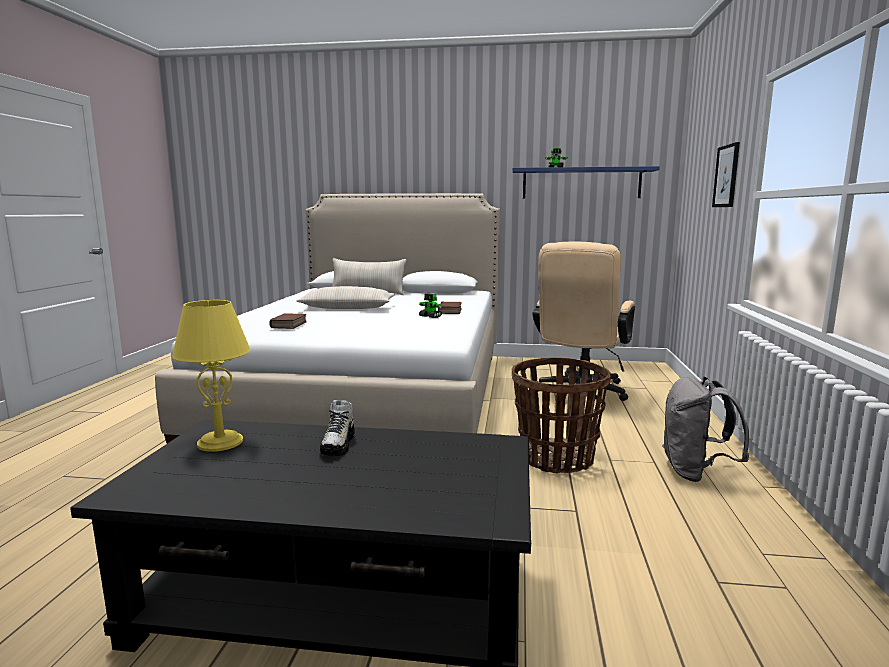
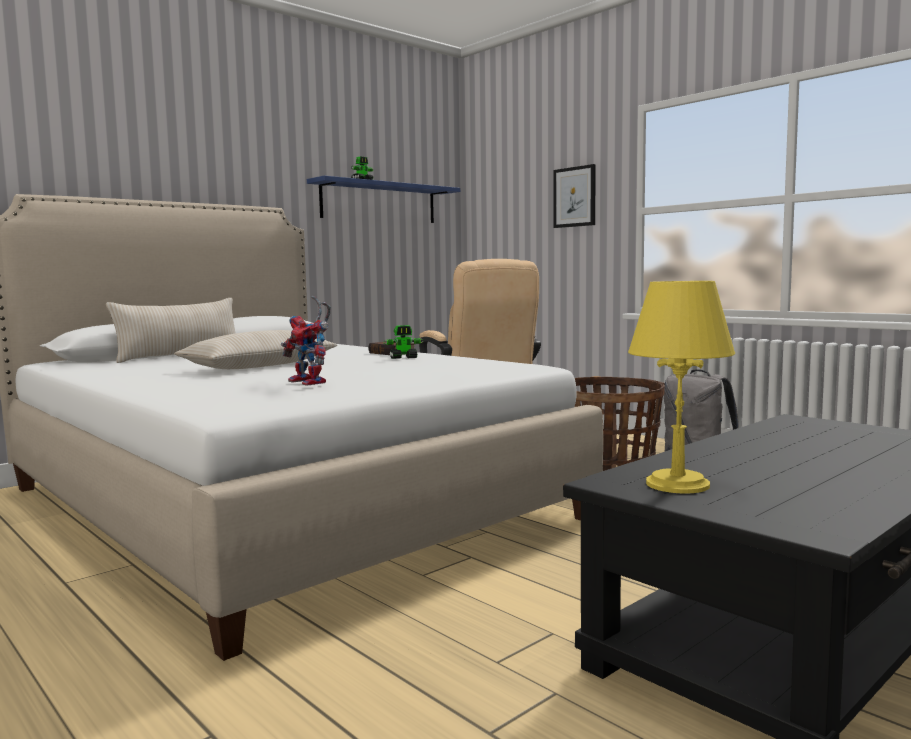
camera: 50 degrees left, 5 degrees down
(289, 325) = (312, 382): book -> toy robot
(338, 445) = (746, 452): shoe -> none

